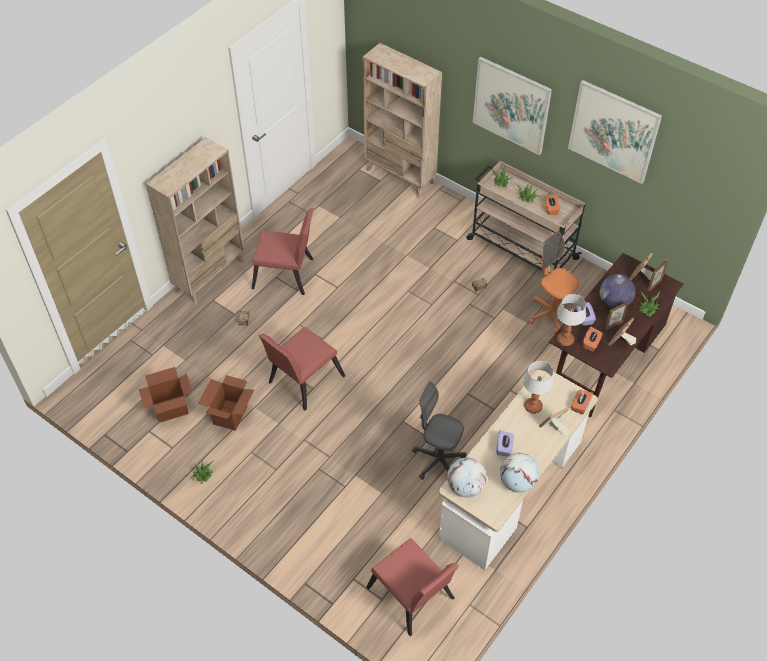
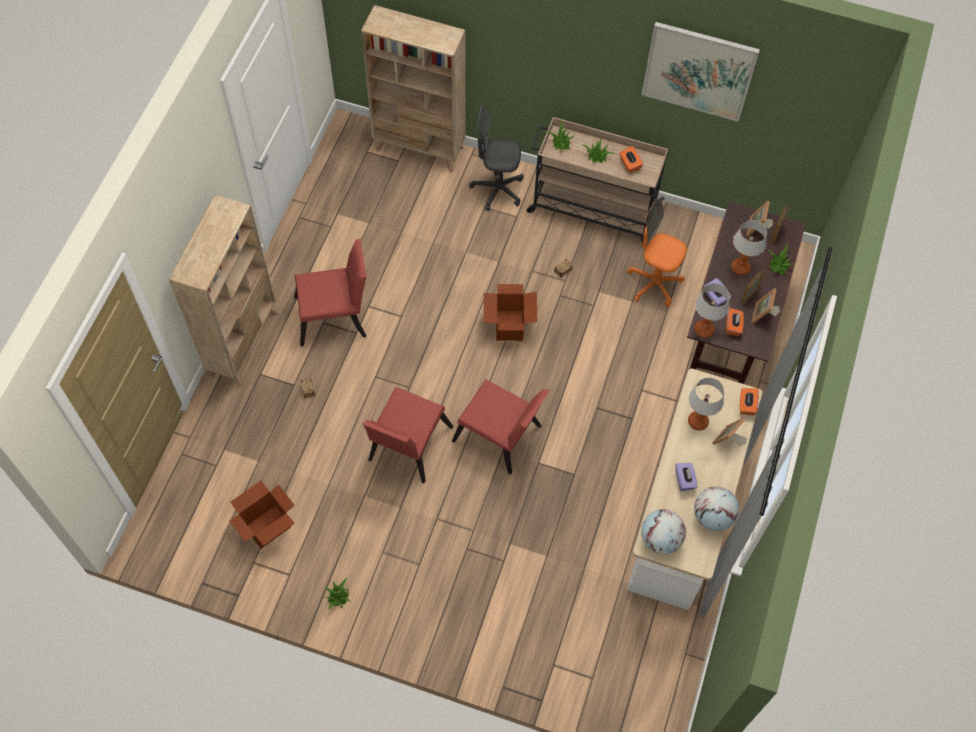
camera: 20 degrees left, 10 degrees up
(230, 415) = (340, 514): cardboard box -> cardboard box (509, 325)
(413, 598) = (624, 666): red chair -> red chair (501, 438)
(438, 461) = (594, 499): grey office chair -> grey office chair (497, 190)
(511, 105) = (562, 56): picture -> none
(614, 302) = (740, 268): globe -> table lamp

